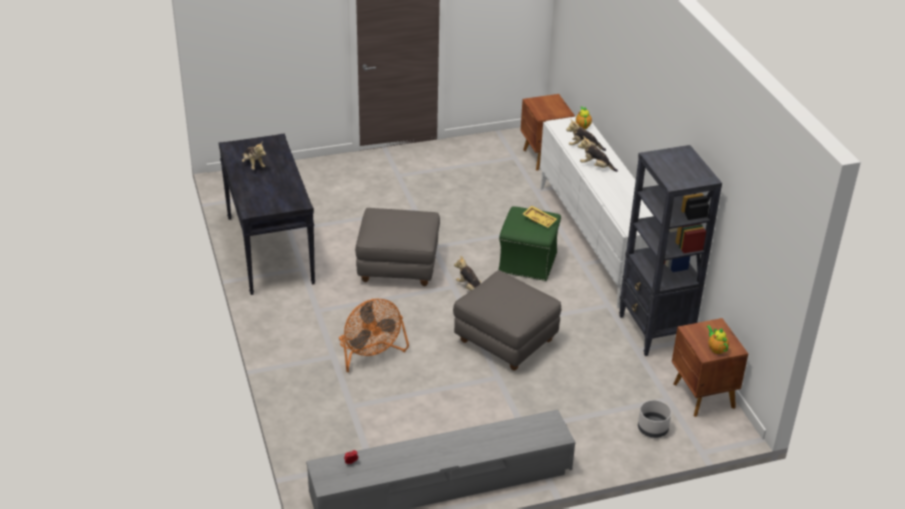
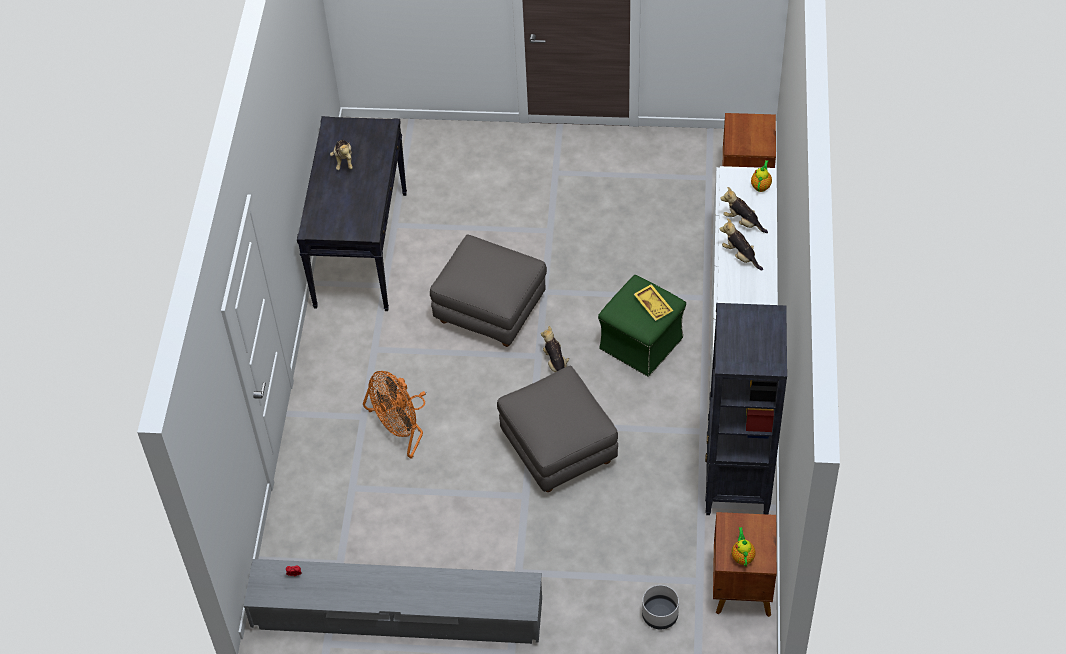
camera: 25 degrees right, 15 degrees up
(368, 354) = (401, 424): orange fan -> orange fan turned 60 degrees clockwise

